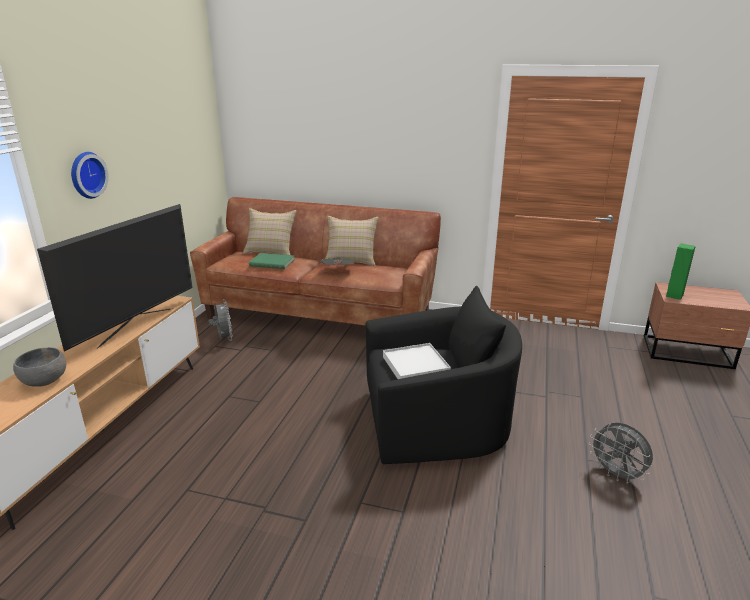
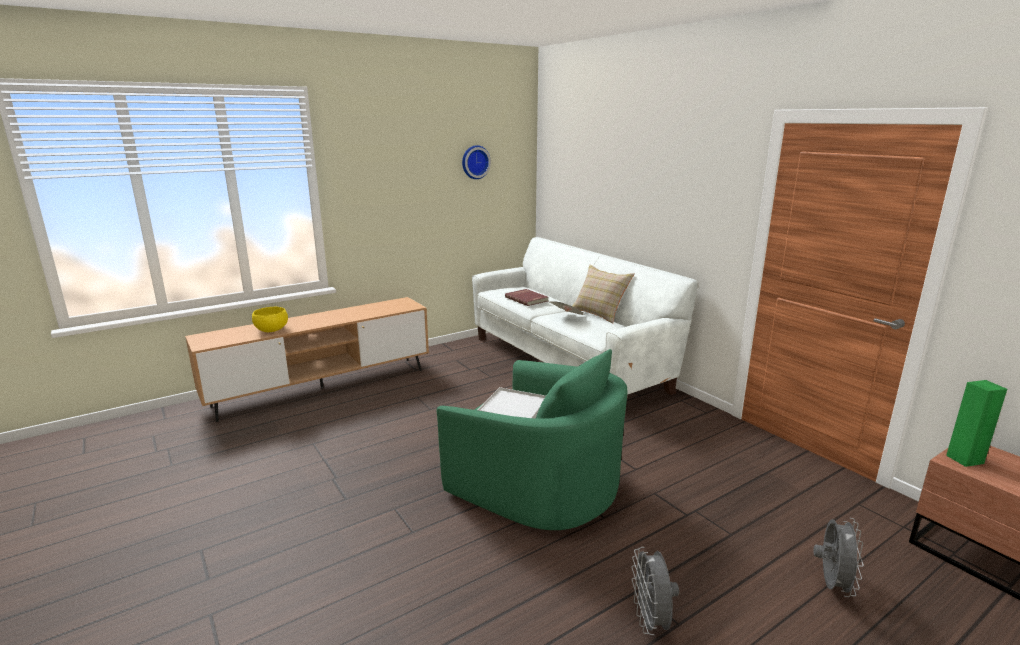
camera: 40 degrees right, 5 degrees down
(45, 380) = (272, 329): grey bowl -> yellow bowl
(86, 175) = (371, 193): wall clock -> wall clock (475, 162)
(137, 326) = (363, 315): television -> none
(224, 339) = (469, 357): grey fan -> grey fan (831, 584)
(271, 251) = (543, 291): beige pillow -> none
(272, 262) = (527, 299): green book -> red book
(318, 315) = (566, 363): brown sofa -> white sofa
(436, 423) = (538, 484): black armchair -> green armchair

